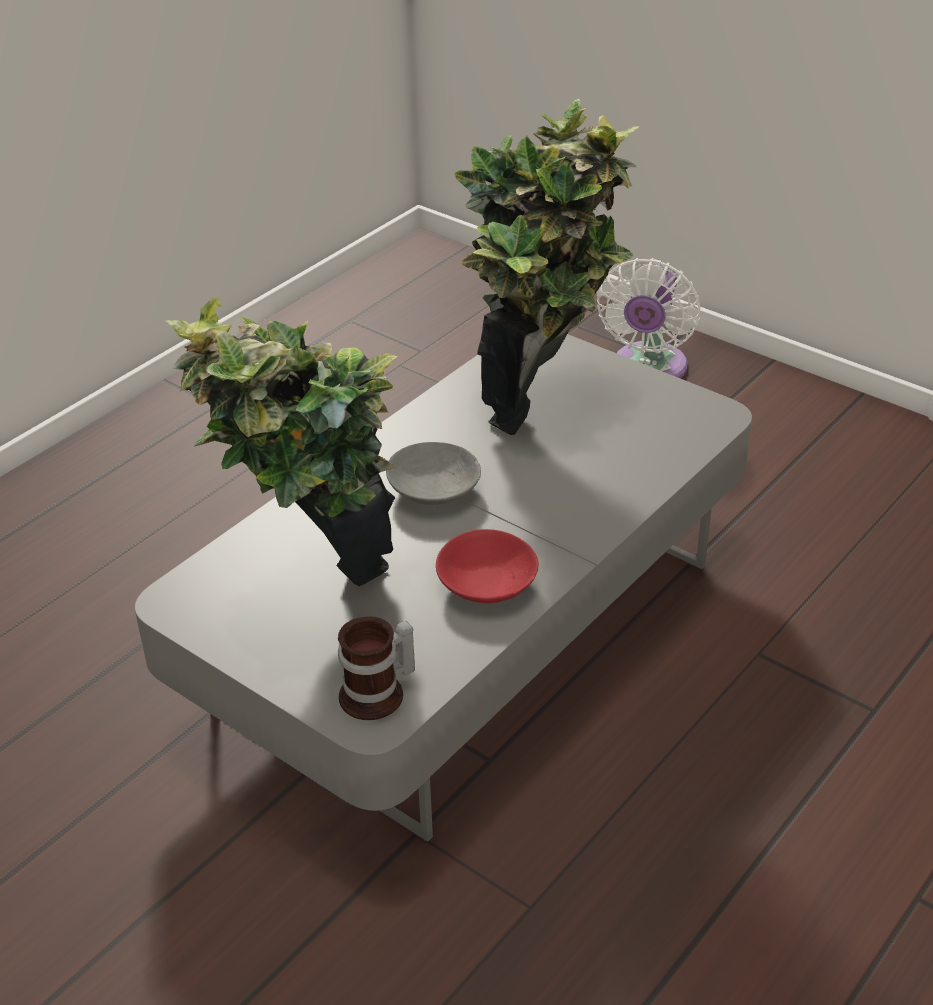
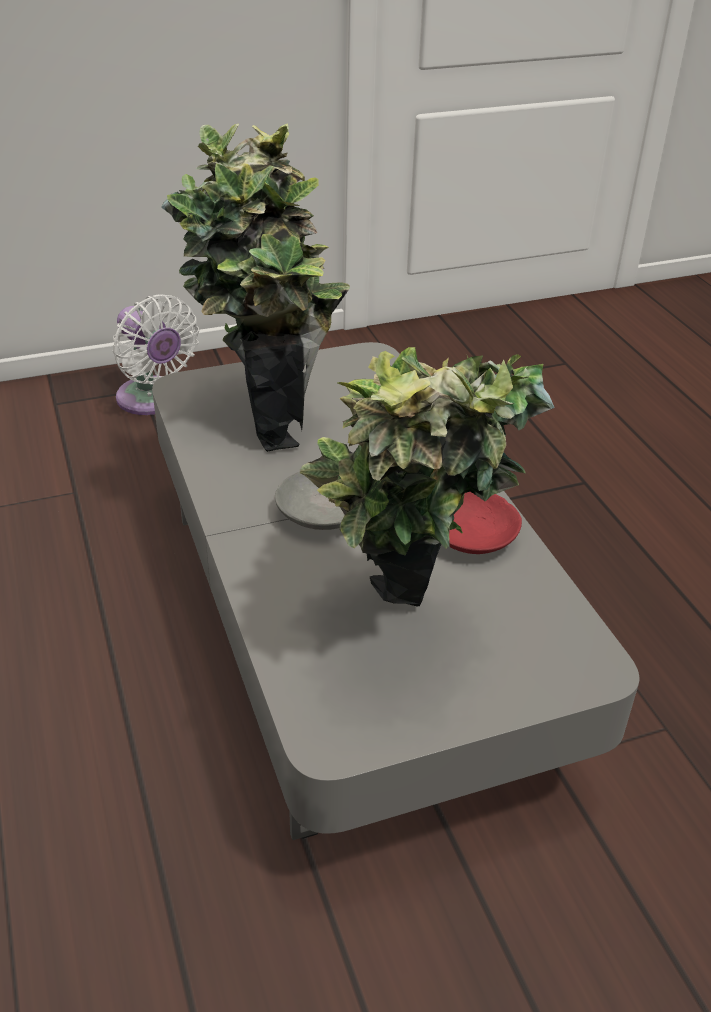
camera: 60 degrees left, 0 degrees up
(379, 695) = (567, 652): mug -> none

